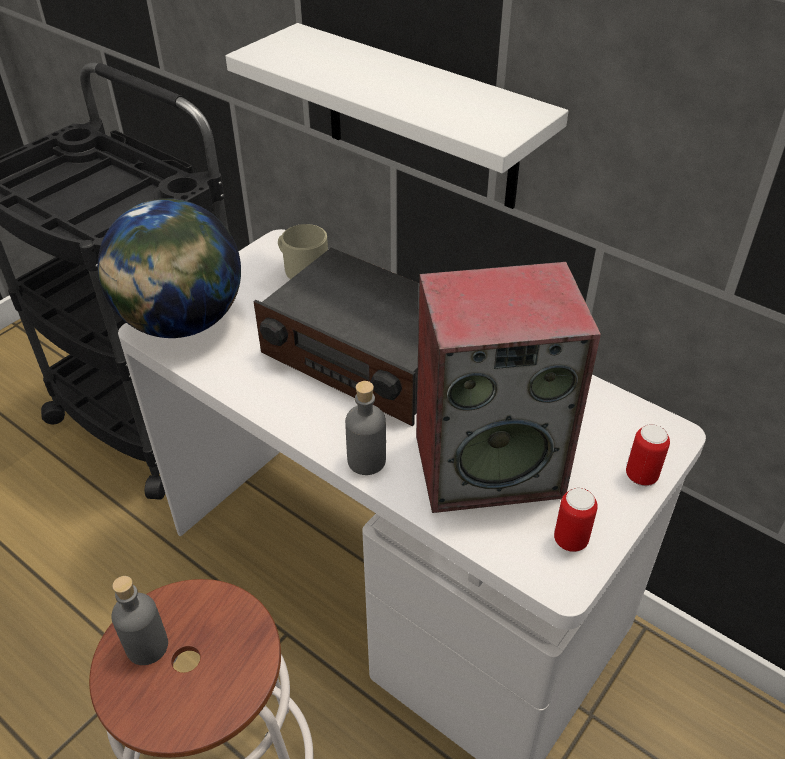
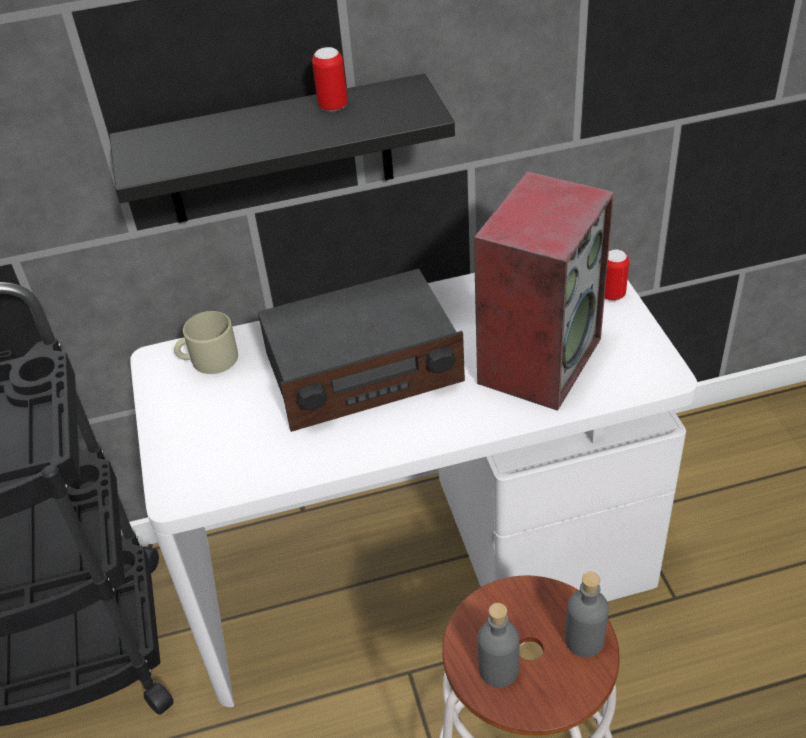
camera: 50 degrees left, 0 degrees up
(182, 322) = (193, 468): globe -> none
(366, 460) = (476, 422): grey bottle -> grey bottle (584, 640)
(420, 118) = (279, 152): white shelf -> black shelf
(570, 540) = (637, 355): can -> can (333, 106)

